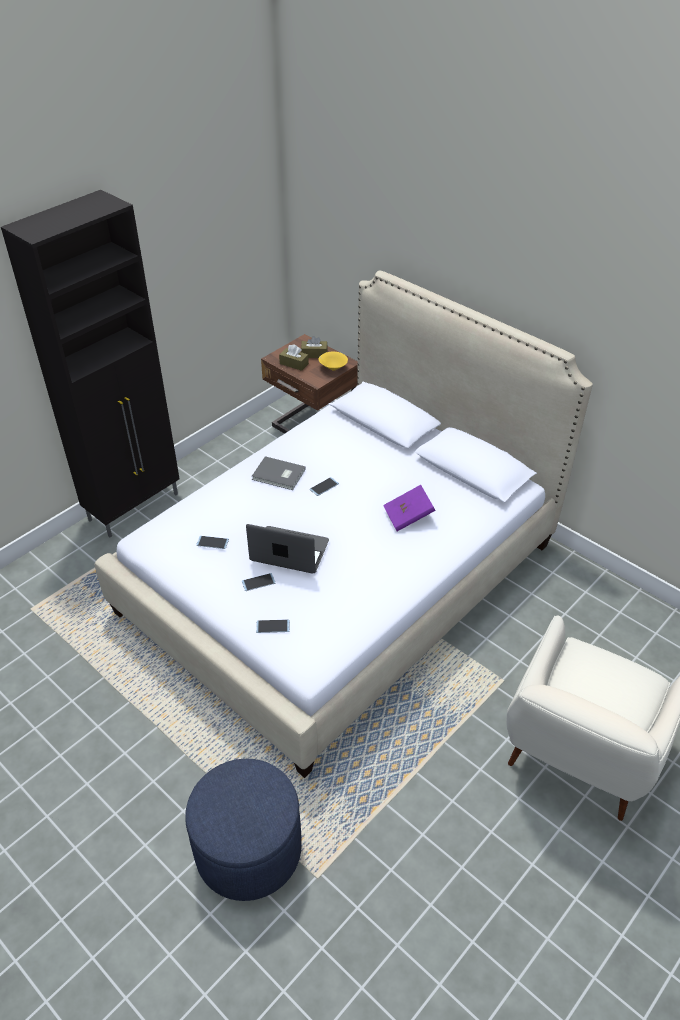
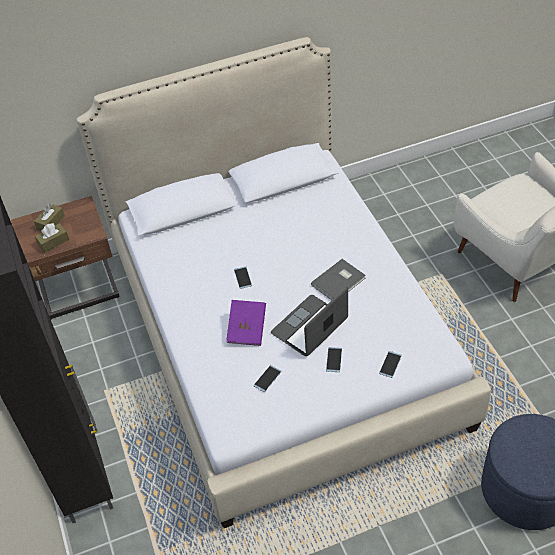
camera: 60 degrees left, 5 degrees up
(279, 475) = (206, 304): grey book -> grey book (339, 282)
(332, 368) = (84, 217): yellow bowl -> none
(408, 517) = (313, 236): purple book -> purple book (247, 330)

